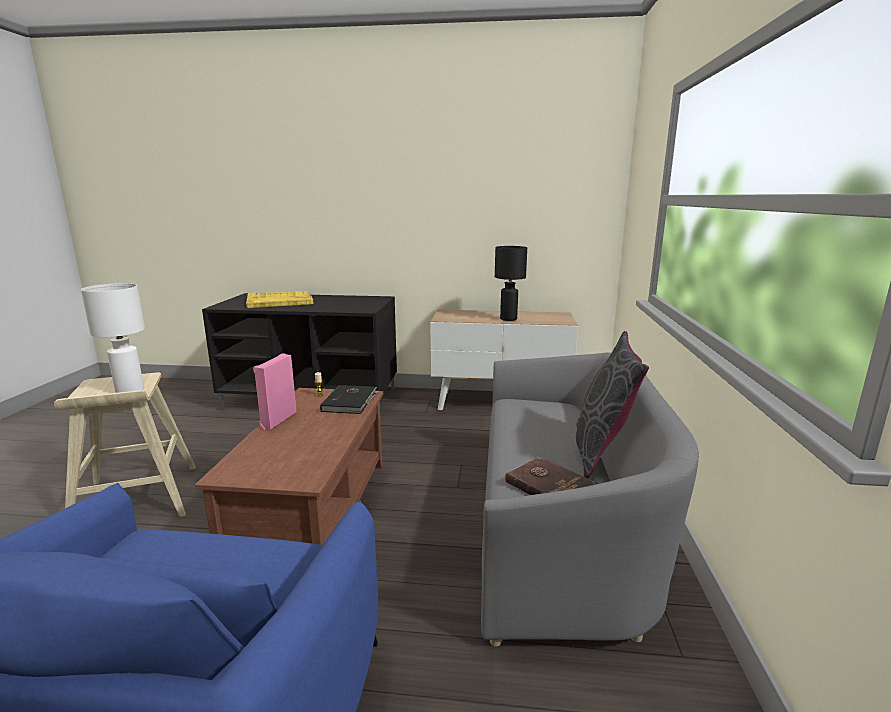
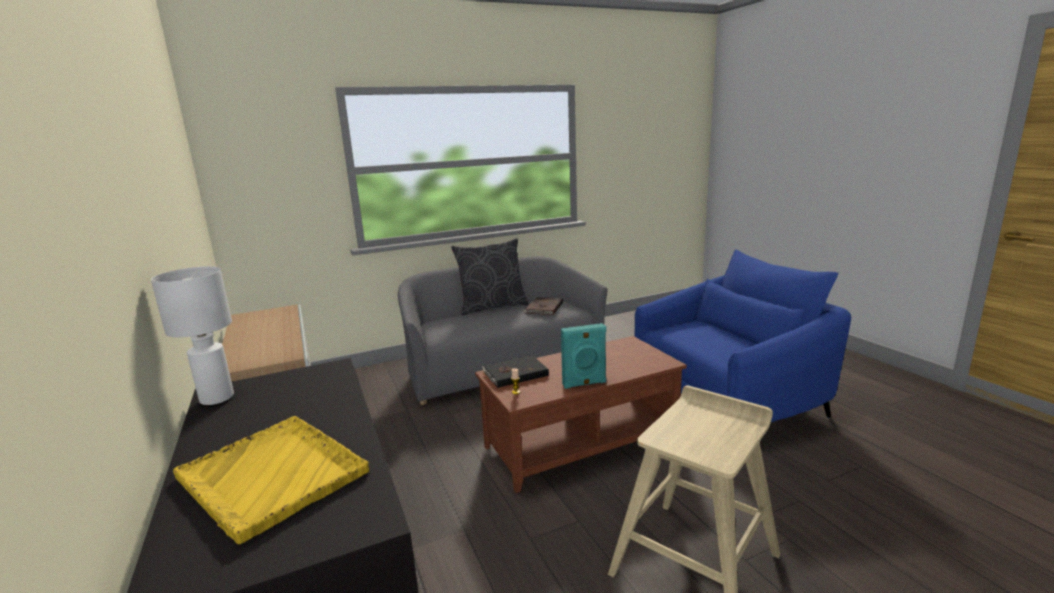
camera: 120 degrees left, 0 degrees up
(129, 391) = (691, 415): white table lamp -> white table lamp (217, 398)
(277, 419) = (584, 384): pink speaker -> turquoise speaker
(509, 319) = (278, 328): black table lamp -> none

